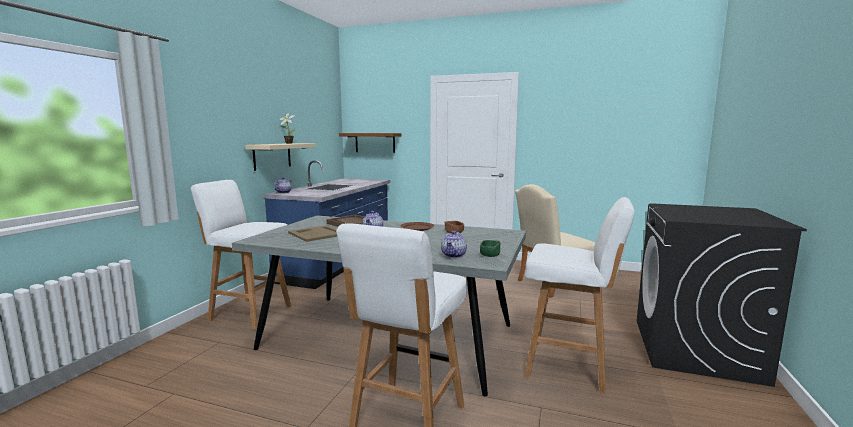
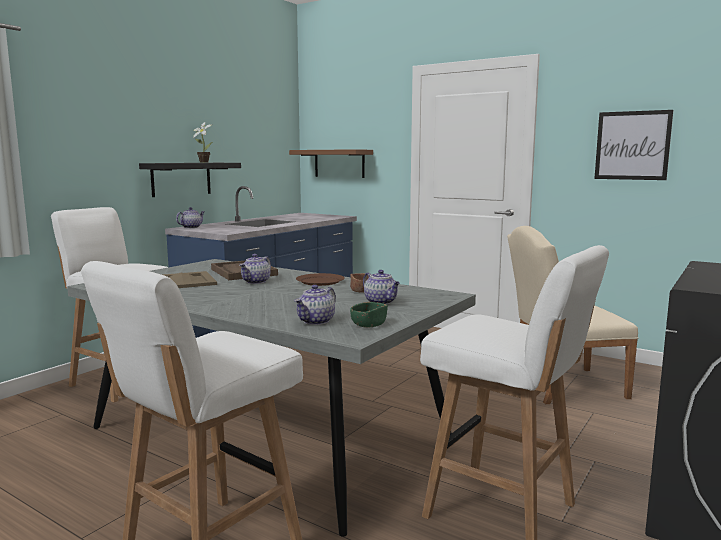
camera: 15 degrees right, 0 degrees up
(272, 156) = (181, 179): beige shelf -> black shelf
(477, 239) = (381, 302): none -> teapot
(579, 132) = (632, 145): none -> picture

